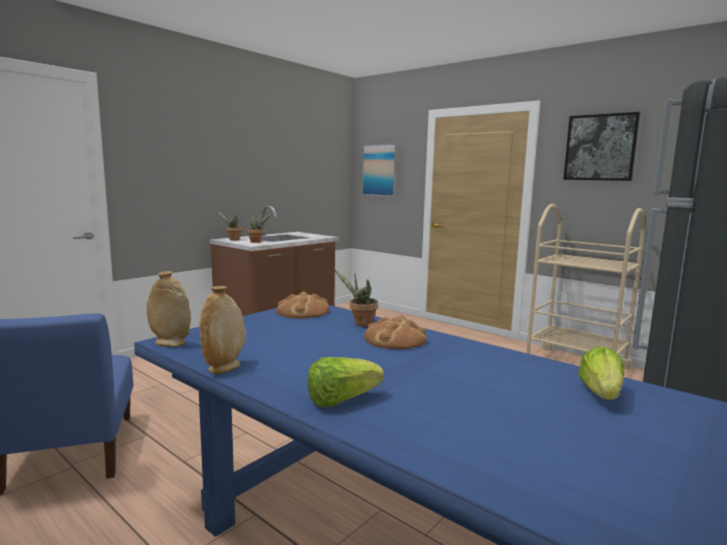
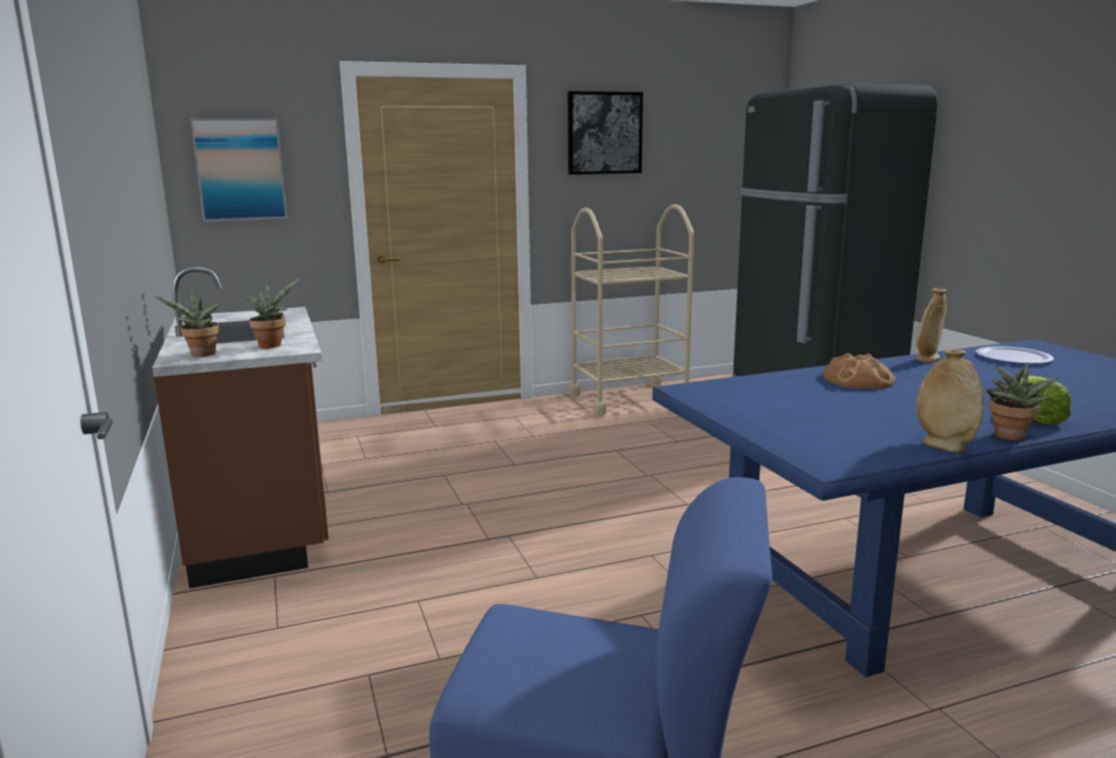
camera: 60 degrees left, 5 degrees up
(170, 343) = (840, 464): beige vase -> beige vase (927, 359)
(302, 311) = (718, 395): bread -> none
(360, 324) = (792, 382): potted plant -> potted plant (1009, 437)
(601, 394) = (1013, 357): lettuce -> plate

